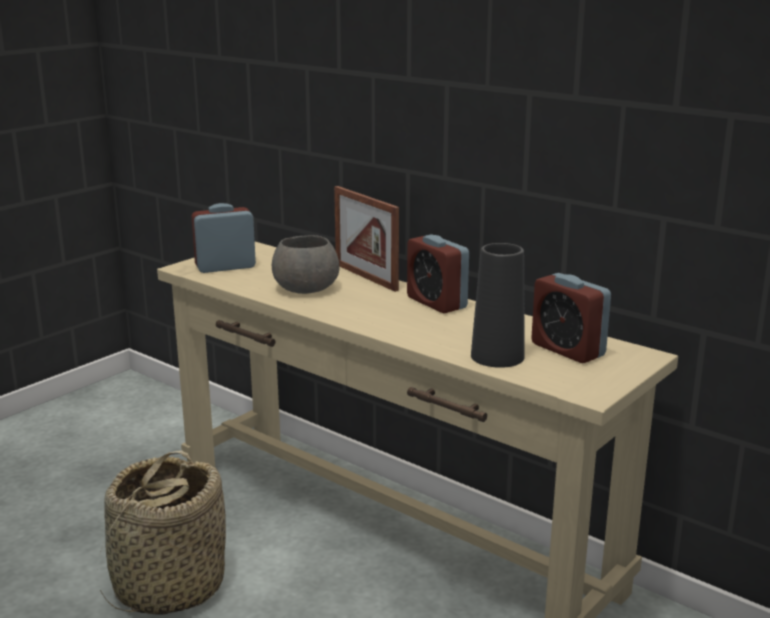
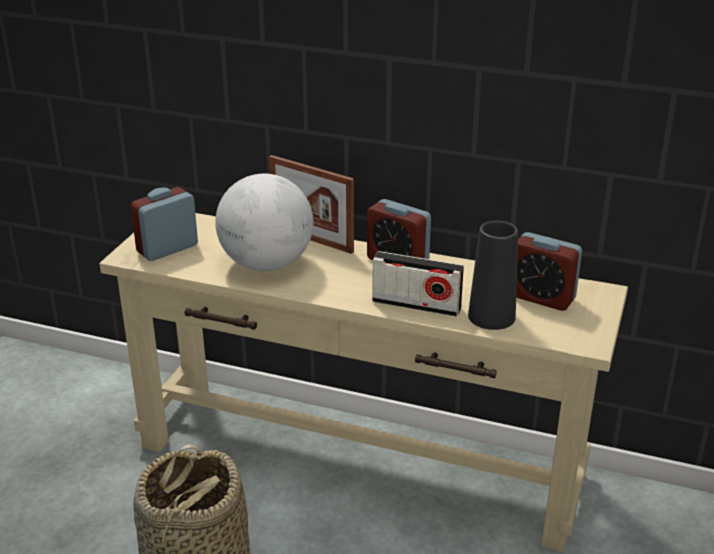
camera: 20 degrees left, 10 degrees up
(304, 288) = (266, 264): grey bowl -> globe
(425, 336) = (416, 305): none -> radio

